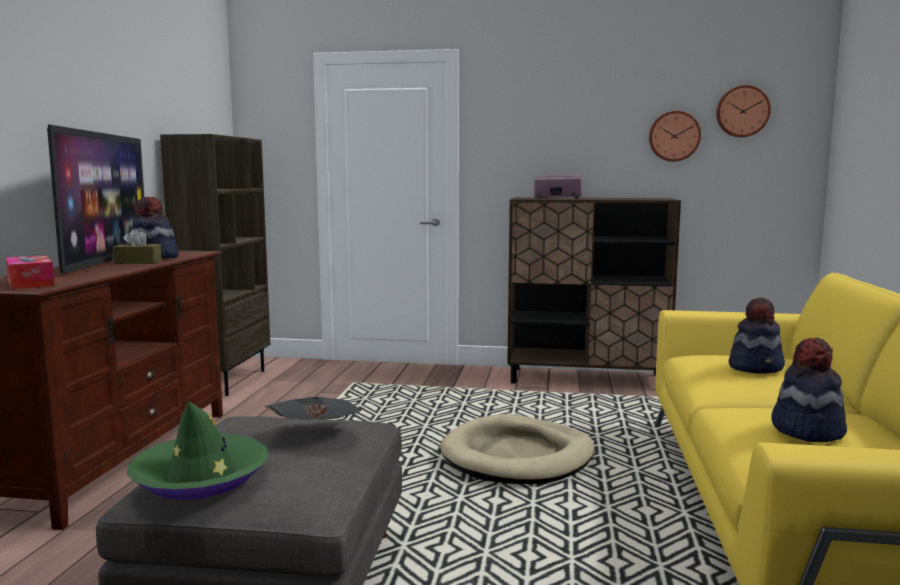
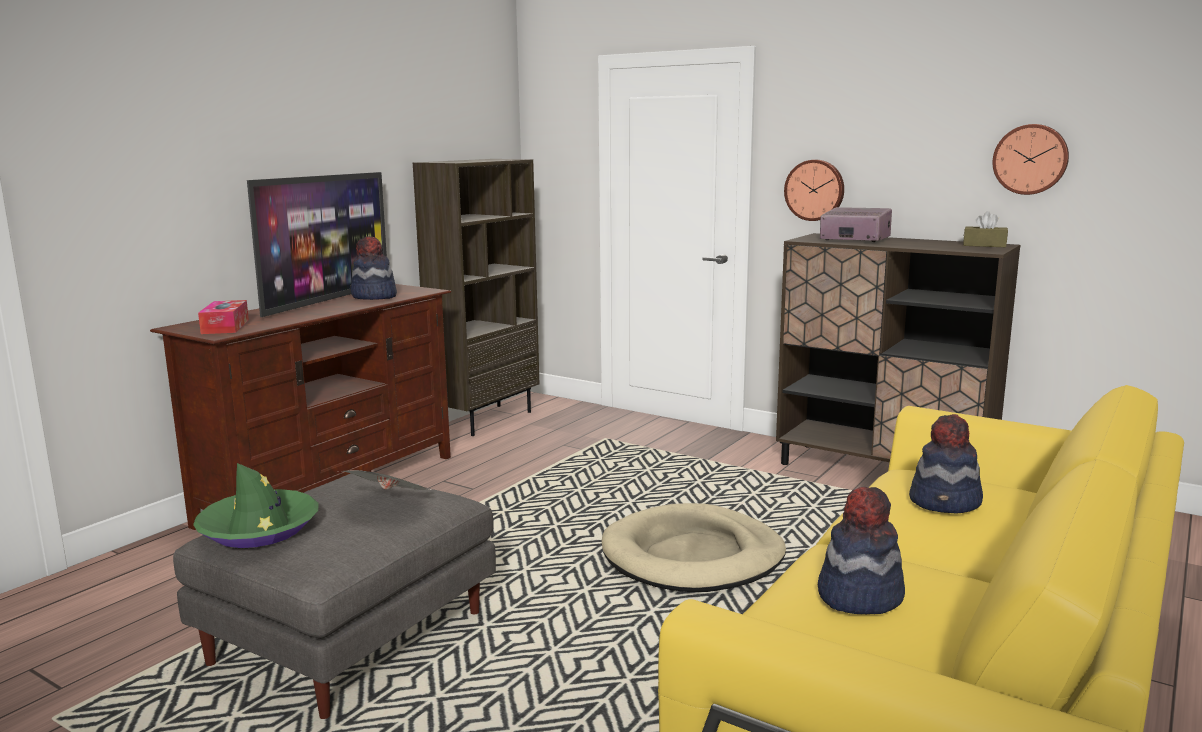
camera: 25 degrees right, 5 degrees up
(138, 262) = (349, 303): brown tissue box -> brown tissue box (984, 245)
(742, 111) = (1136, 125): wall clock -> wall clock (815, 190)

